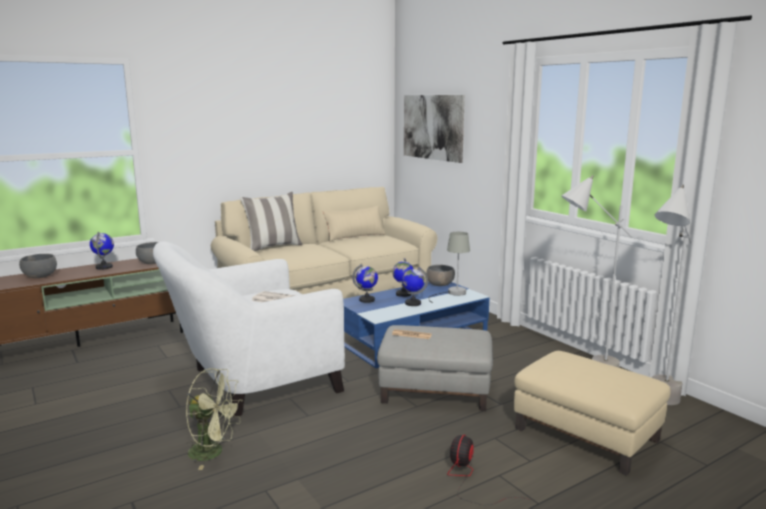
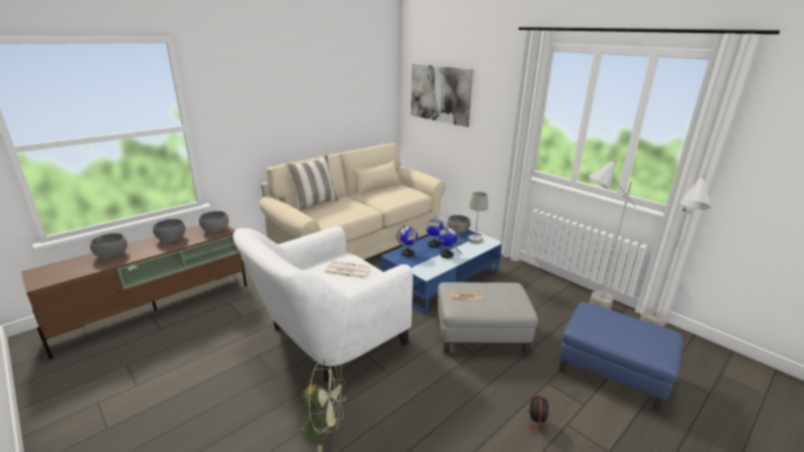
camera: 10 degrees left, 10 degrees up
(104, 267) = (171, 239): globe -> grey bowl
(585, 434) = (612, 371): beige ottoman -> blue ottoman

